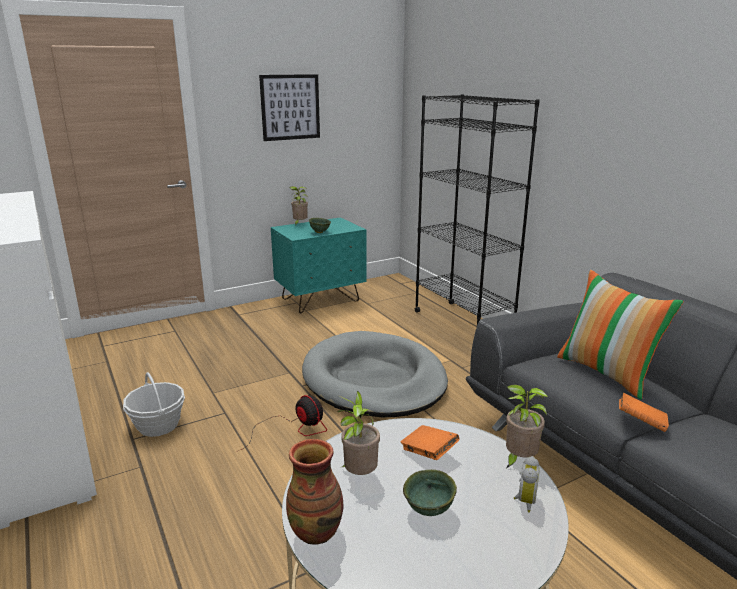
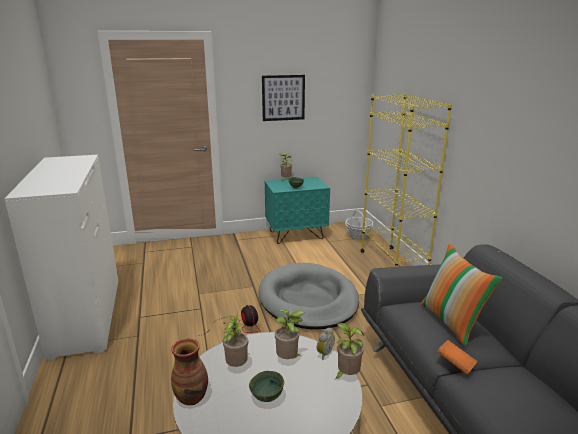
camera: 15 degrees right, 0 degrees up
(158, 425) = (157, 310): basket -> basket (358, 236)
(428, 453) = (288, 359): orange book -> potted plant
(462, 324) = (392, 265): black bookcase -> yellow bookcase
(524, 501) = (333, 404): alarm clock -> alarm clock (324, 353)

